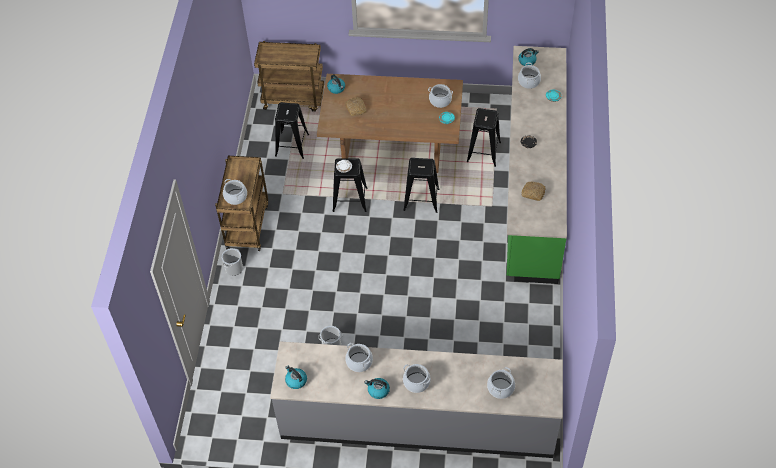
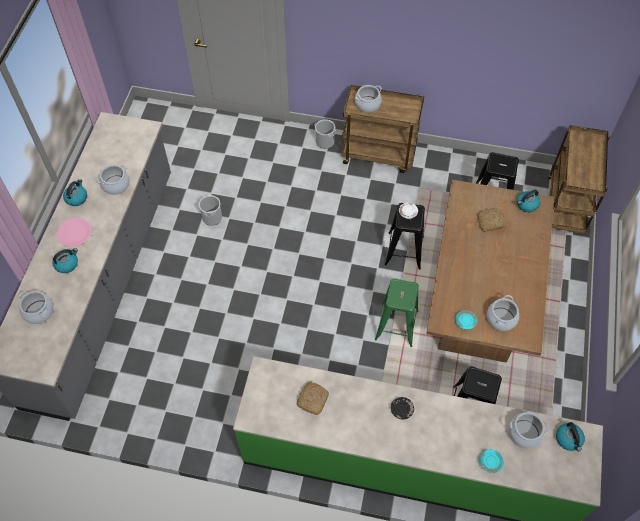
camera: 95 degrees right, 5 degrees up
(296, 380) = (112, 132): kettle -> kettle (67, 264)
(416, 382) = (74, 233): cooking pot -> pink plate
(421, 199) = (396, 325): black stool -> green stool

